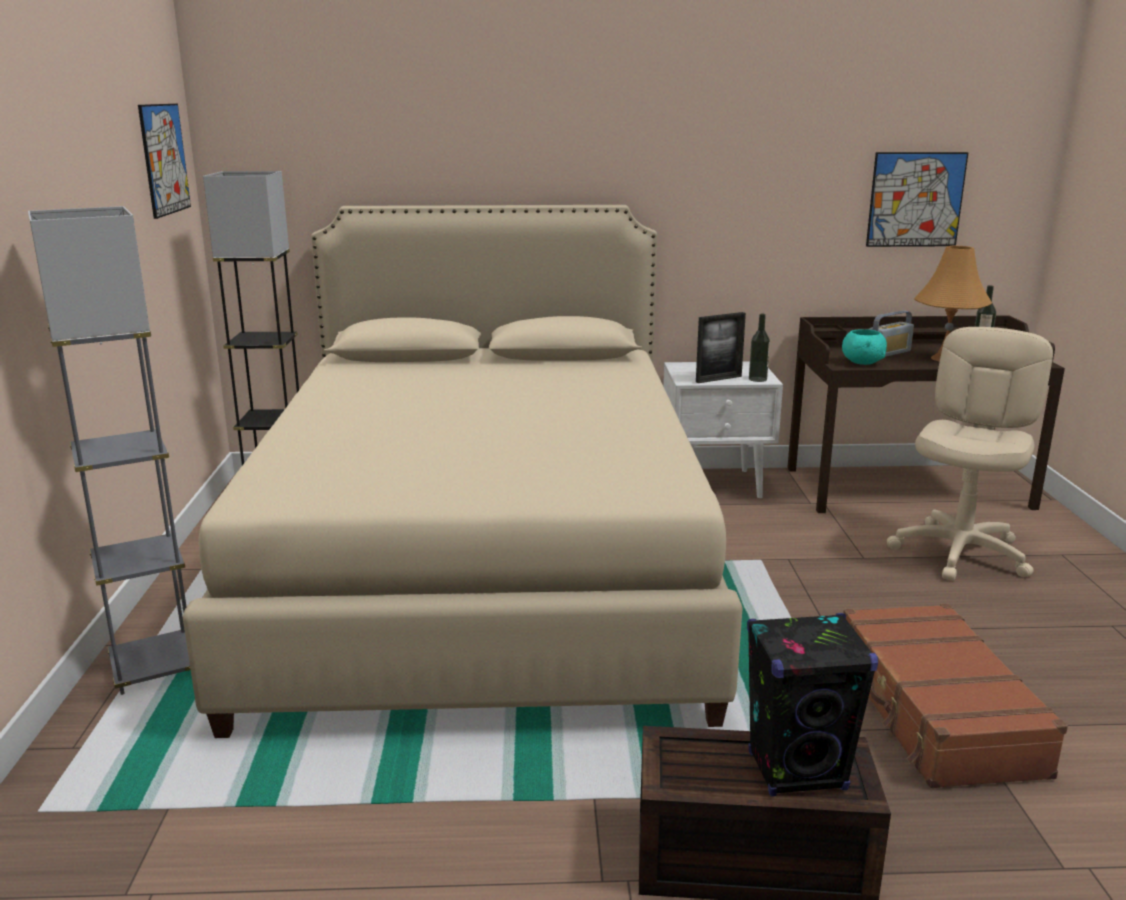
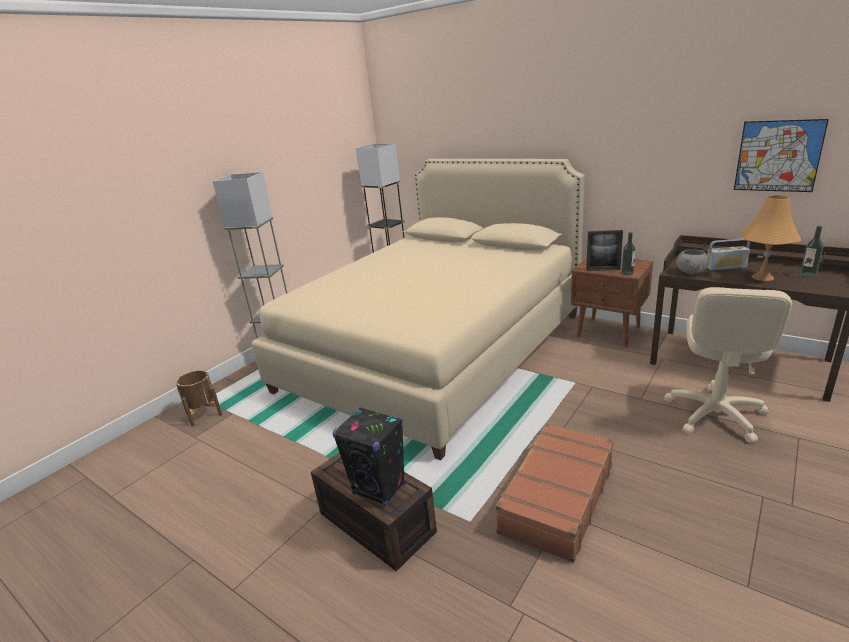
camera: 40 degrees right, 5 degrees up
(81, 839) = (204, 414): none -> brown planter
(164, 159) = (347, 139): picture -> none
(716, 484) = (609, 332): white nightstand -> brown nightstand
(862, 363) = (691, 272): turquoise bowl -> grey bowl
(960, 553) = (714, 414): beige office chair -> beige office chair turned 135 degrees clockwise

